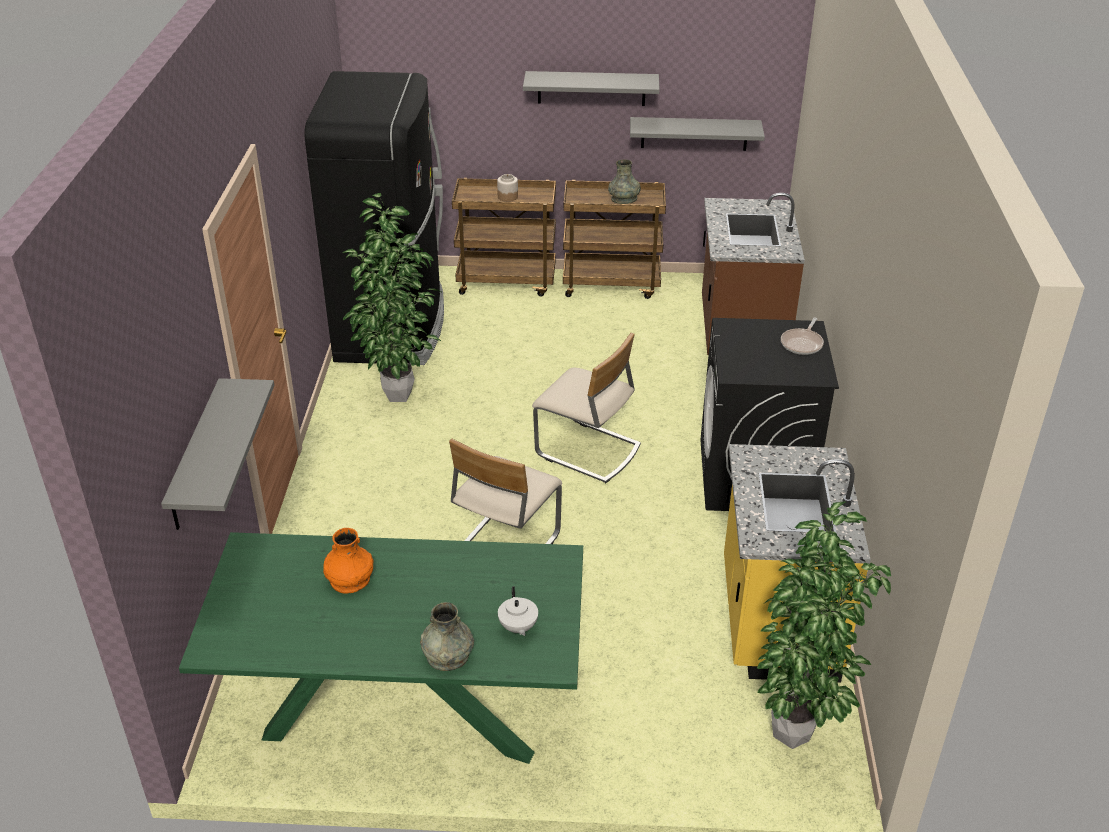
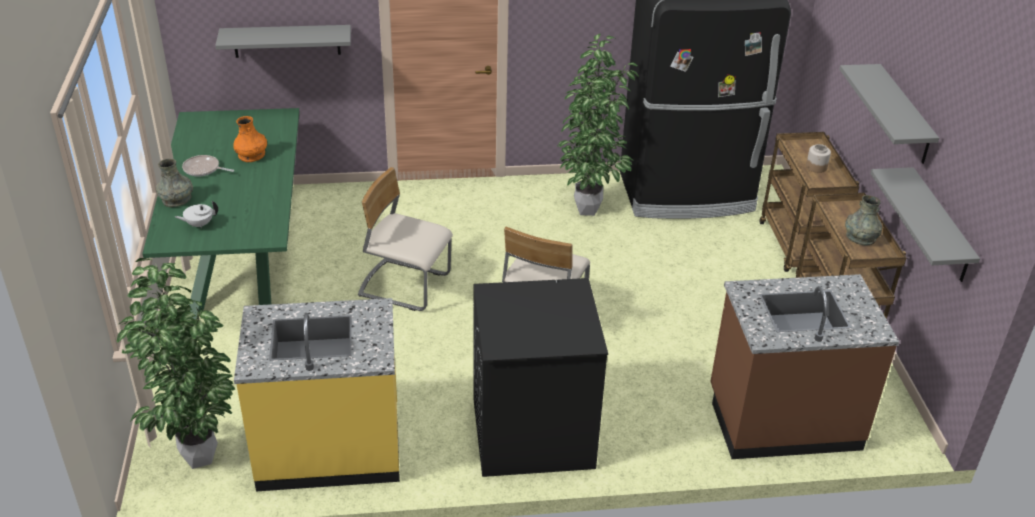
camera: 80 degrees right, 0 degrees up
(802, 343) = (557, 337): frying pan -> frying pan (203, 169)

